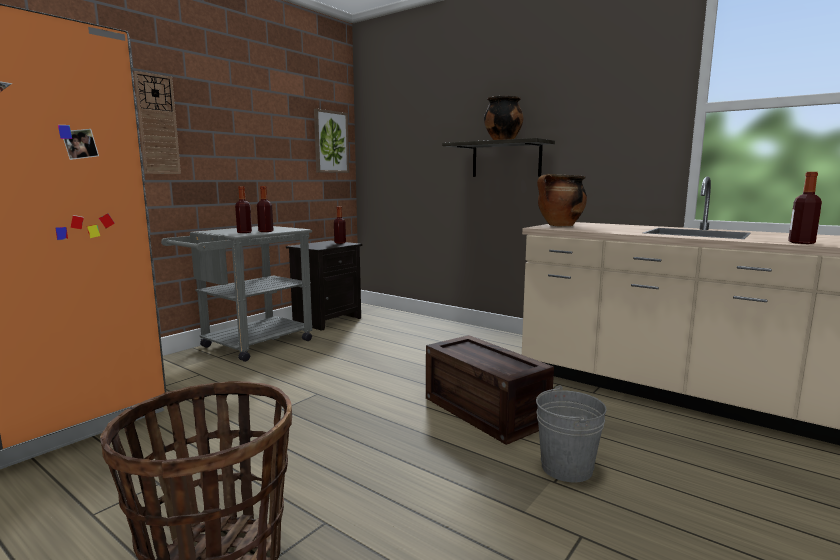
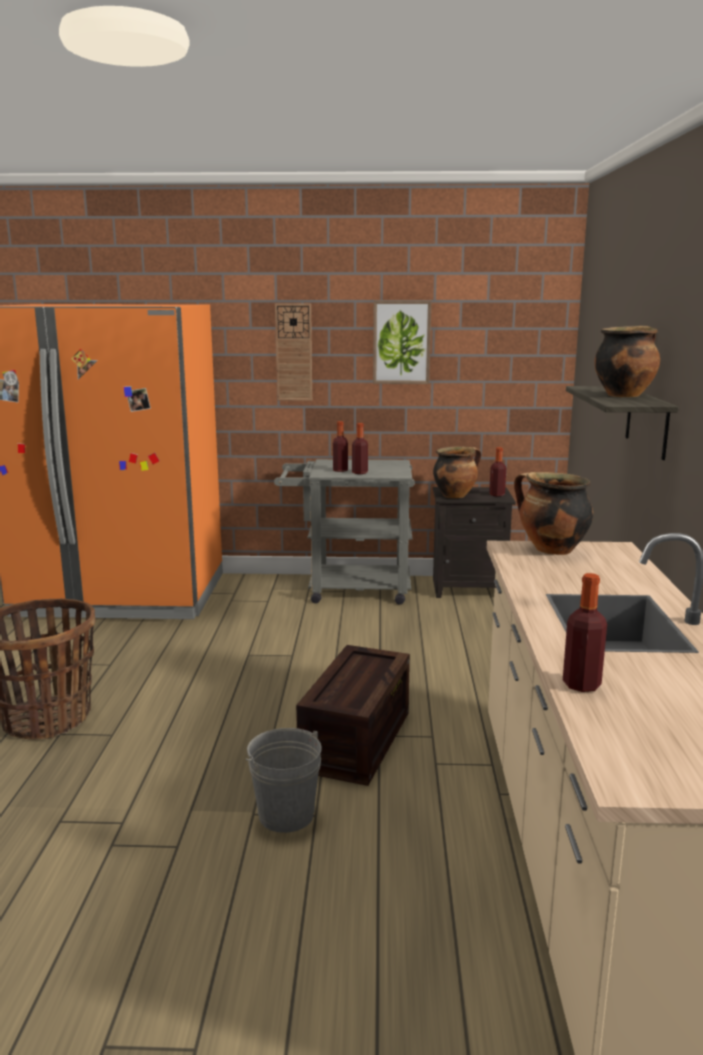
camera: 55 degrees right, 5 degrees up
(318, 246) = (455, 495): none -> cooking pot
(330, 142) = (526, 357): picture -> picture (401, 342)

